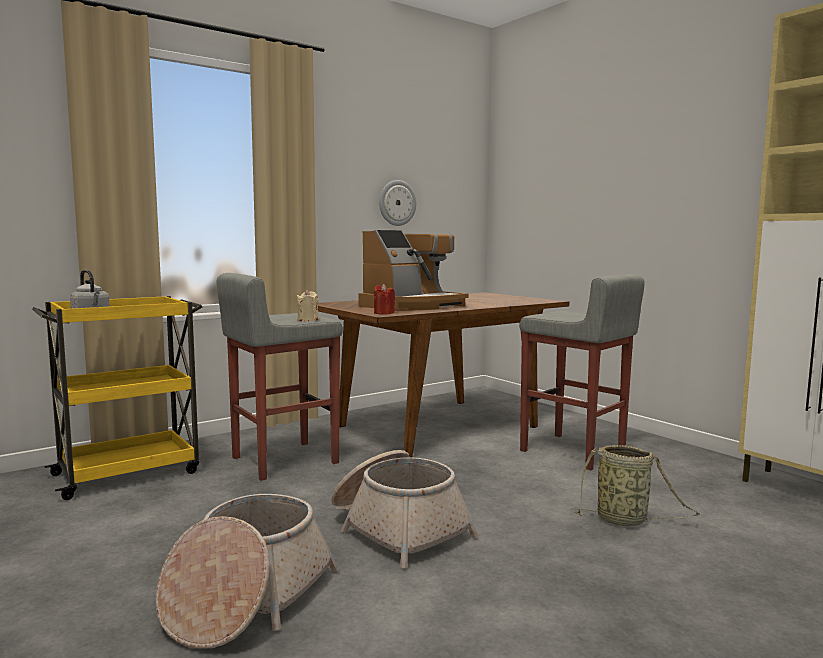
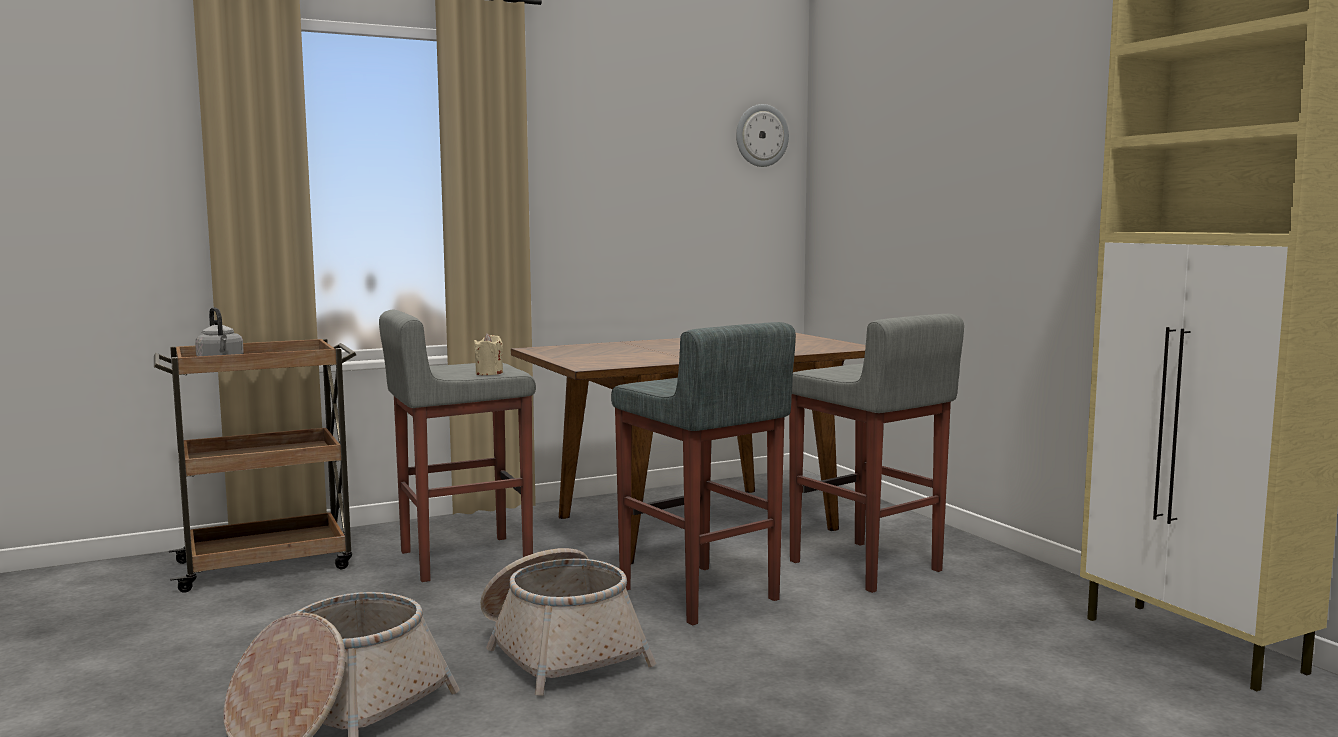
camera: 10 degrees right, 0 degrees up
(129, 473) = (268, 564): yellow cart -> brown cart
(384, 313) = (592, 365): red candle -> none
(397, 203) = (657, 205): wall clock -> wall clock (761, 135)
(412, 306) = (648, 354): coffee machine -> none
(473, 479) = (698, 595): none -> grey stool
(625, 520) = (870, 660): basket -> none

